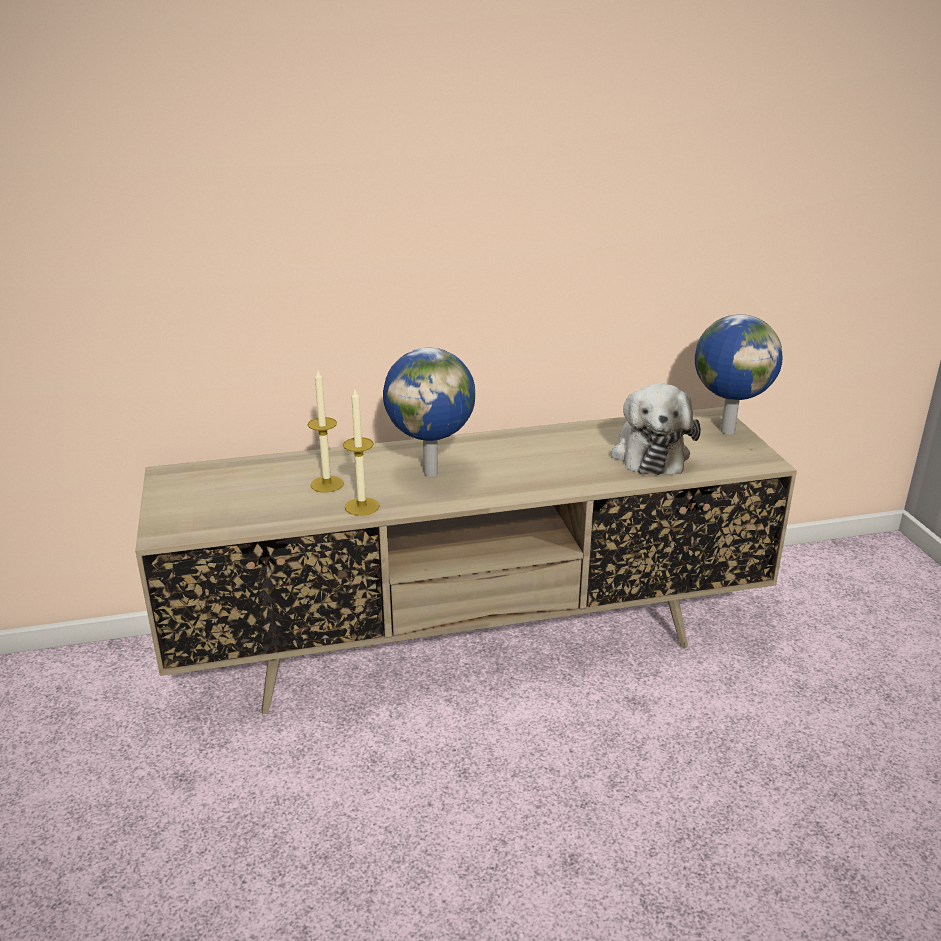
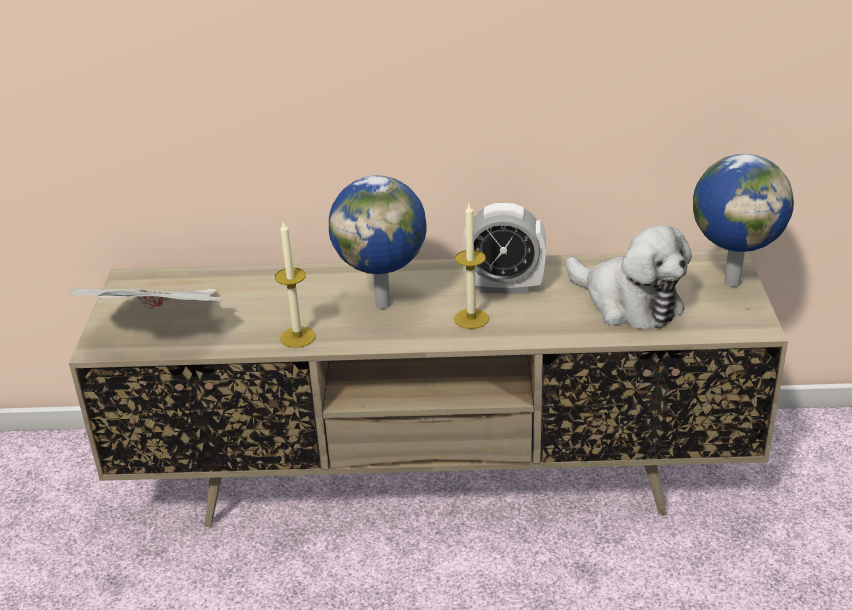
camera: 15 degrees right, 5 degrees up
(221, 510) = (162, 327): none -> newspaper
(327, 484) = (274, 307): candle -> candle (471, 318)
(534, 450) = (503, 286): none -> alarm clock
(650, 453) = (628, 303): plush toy -> plush toy turned 60 degrees counterclockwise

